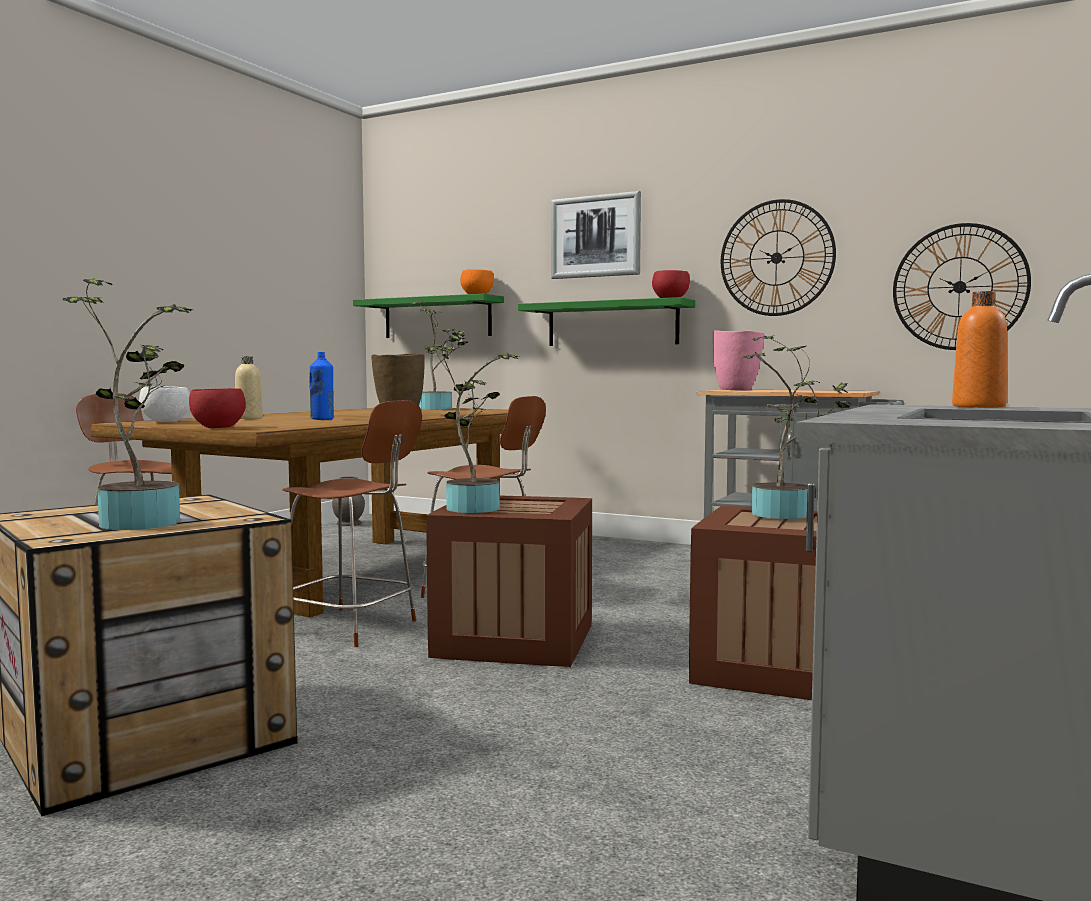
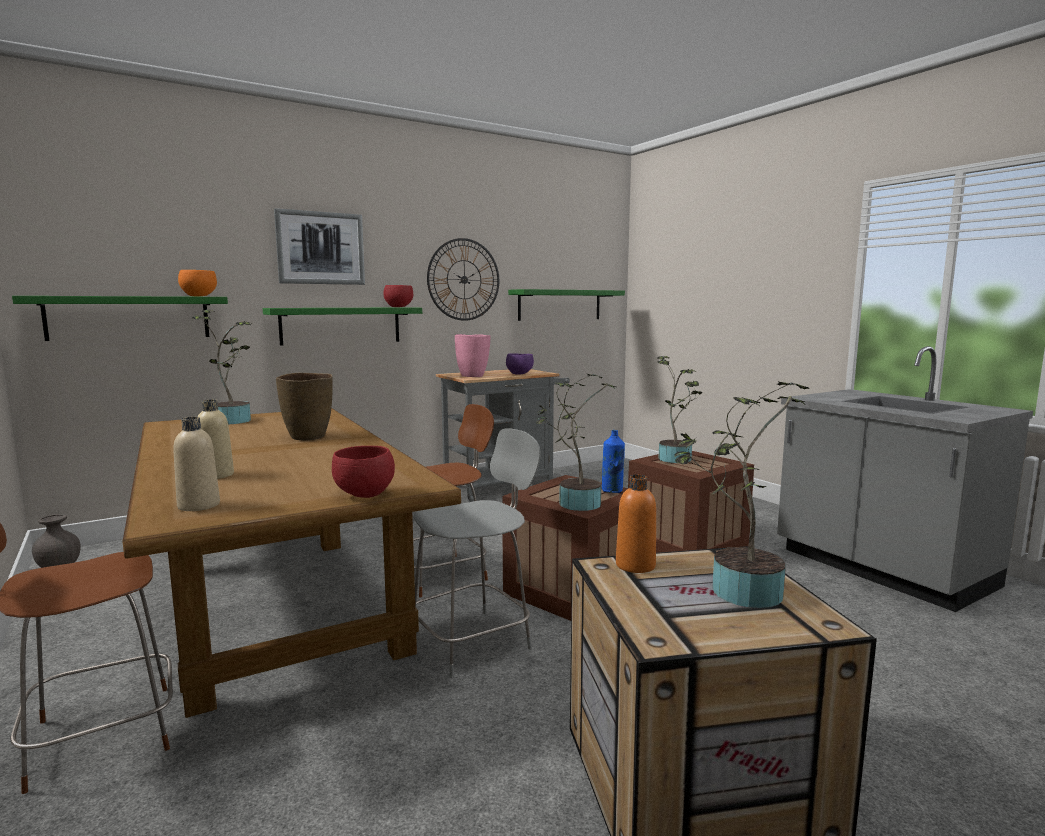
camera: 60 degrees left, 5 degrees up
(167, 421) = (199, 506): white bowl -> beige bottle
(322, 419) = (313, 458): blue bottle -> blue bottle (612, 491)
(352, 628) = (474, 641): brown chair -> grey chair
(807, 391) = (519, 374): none -> purple bowl
(959, 287) = (560, 305): wall clock -> green shelf
(978, 406) = (825, 395): orange bottle -> orange bottle (635, 565)

